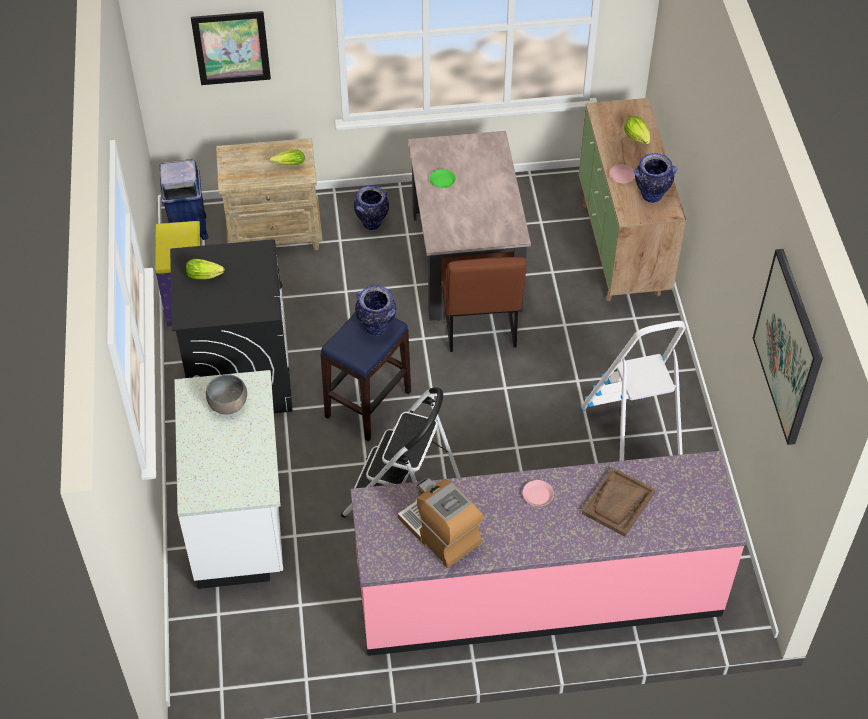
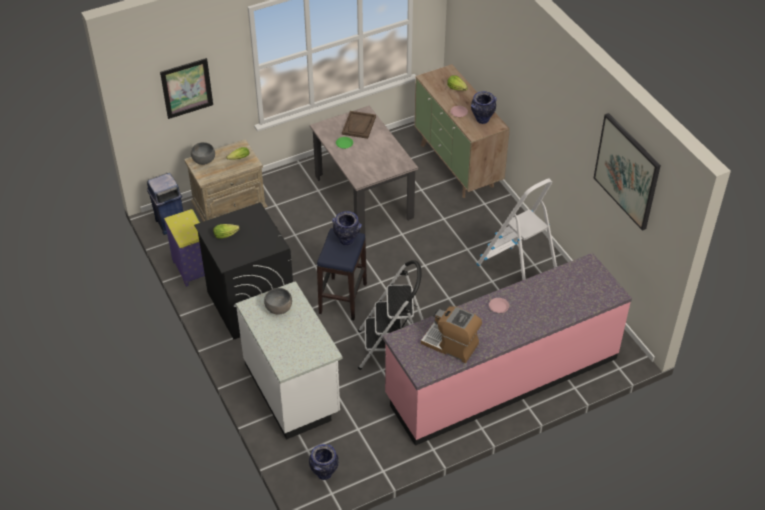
camera: 20 degrees left, 5 degrees down
(241, 154) = (204, 160): none -> grey bowl
(372, 223) = (292, 189): vase -> vase (324, 473)
(478, 321) = (389, 230): brown chair -> none
(618, 503) = (548, 298): brown tray -> brown tray (359, 126)

